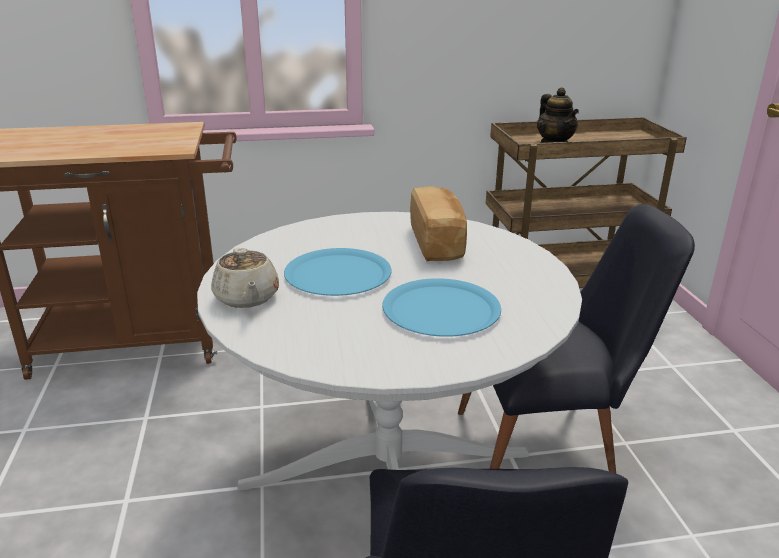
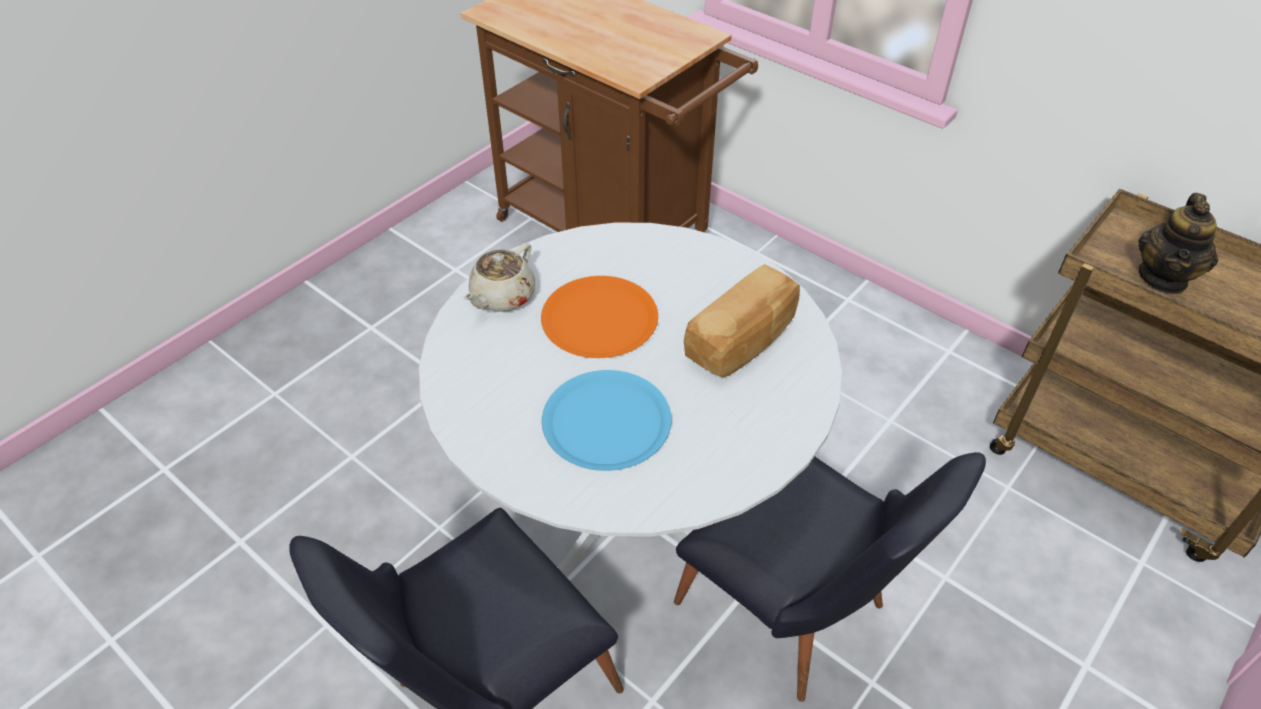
camera: 50 degrees right, 20 degrees up
(338, 274) = (600, 319): blue plate -> orange plate

